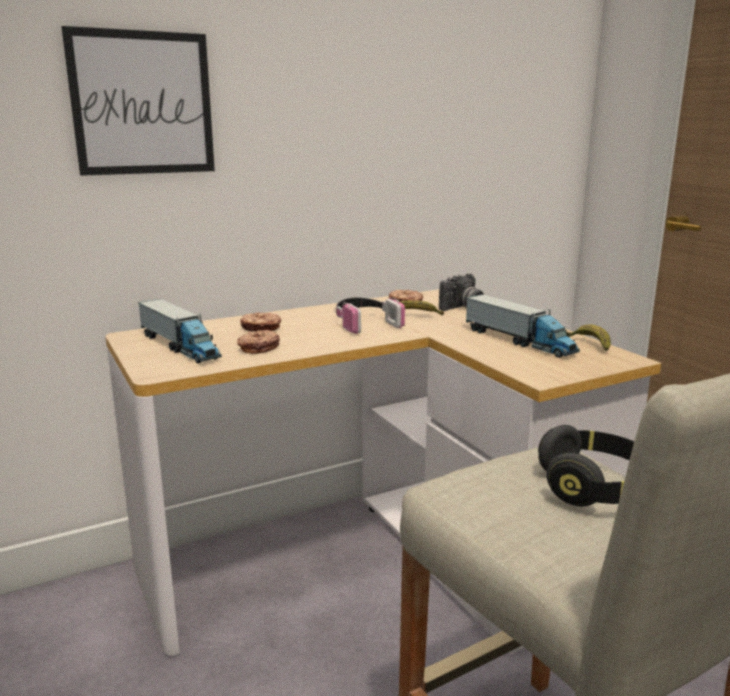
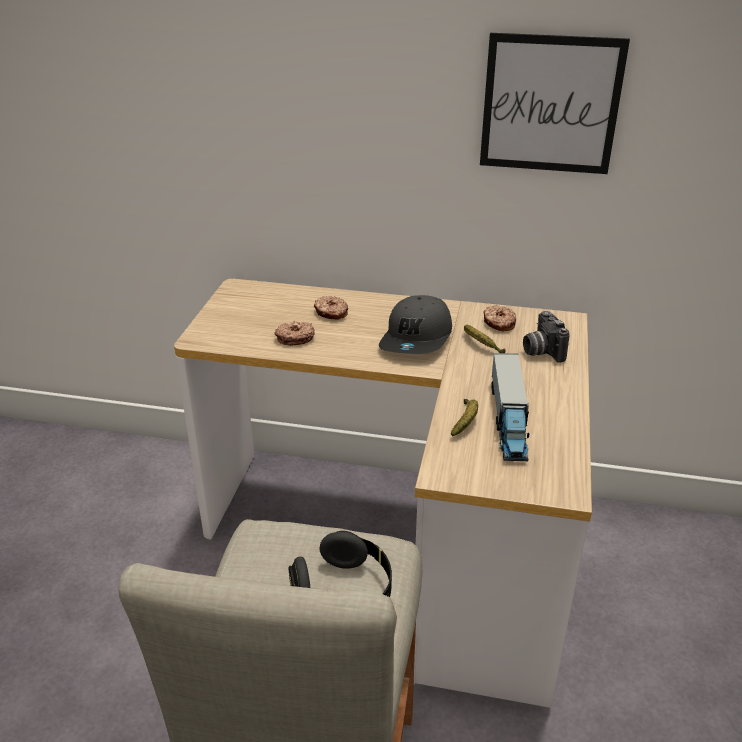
camera: 40 degrees right, 15 degrees up
(143, 104) = (266, 91): picture -> picture (550, 104)
(180, 346) = (249, 314): toy truck -> none
(365, 323) = (417, 339): headphones -> grey cap
(463, 308) = (541, 351): camera -> camera turned 75 degrees clockwise
(590, 344) = (568, 456): banana -> banana (465, 421)

